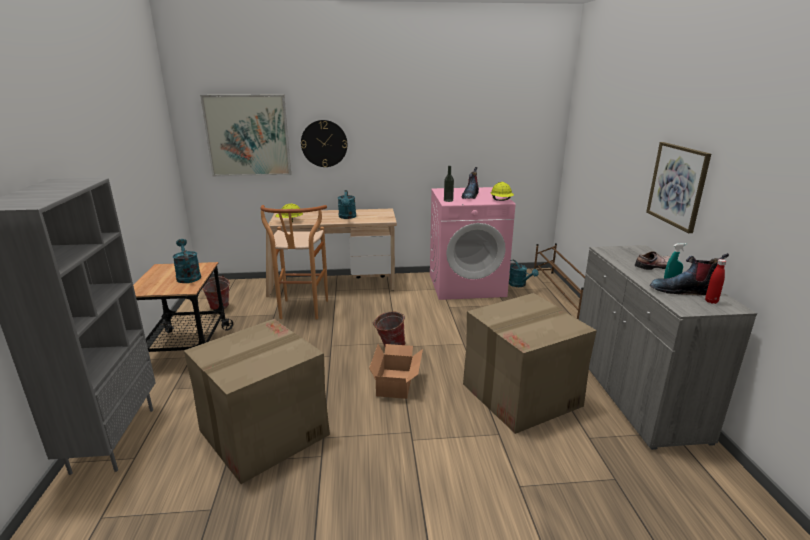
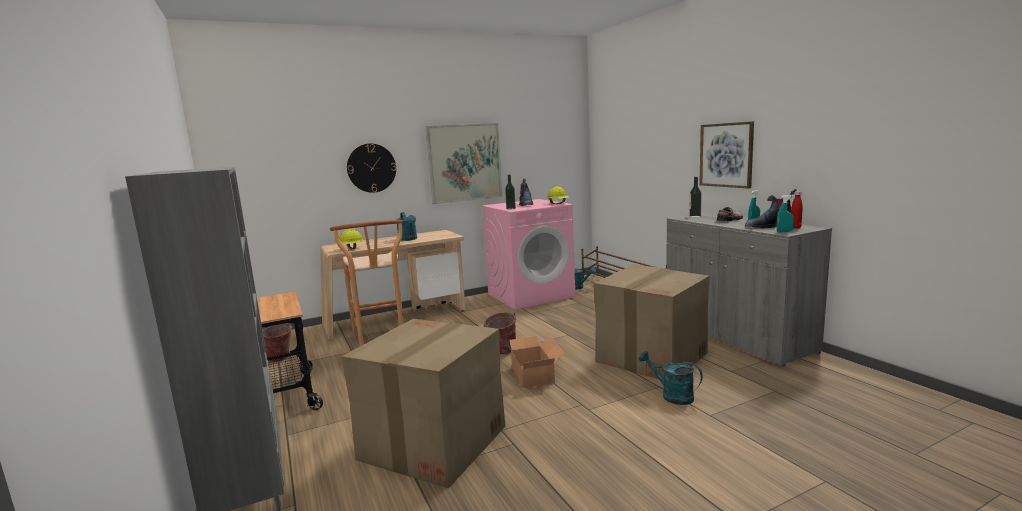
camera: 20 degrees left, 10 degrees down
(188, 276) = (274, 305): turquoise watering can -> turquoise watering can (672, 395)
(248, 136) = (287, 164): picture -> picture (464, 163)
(622, 251) = (695, 216): none -> bottle
(687, 306) = (784, 232): none -> turquoise spray bottle

